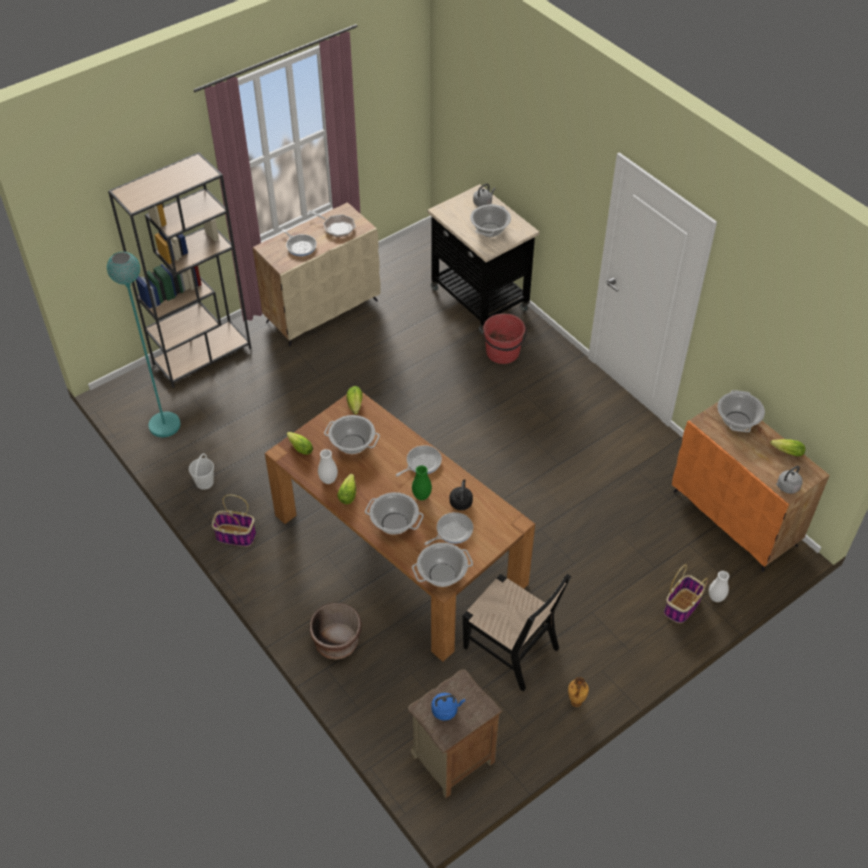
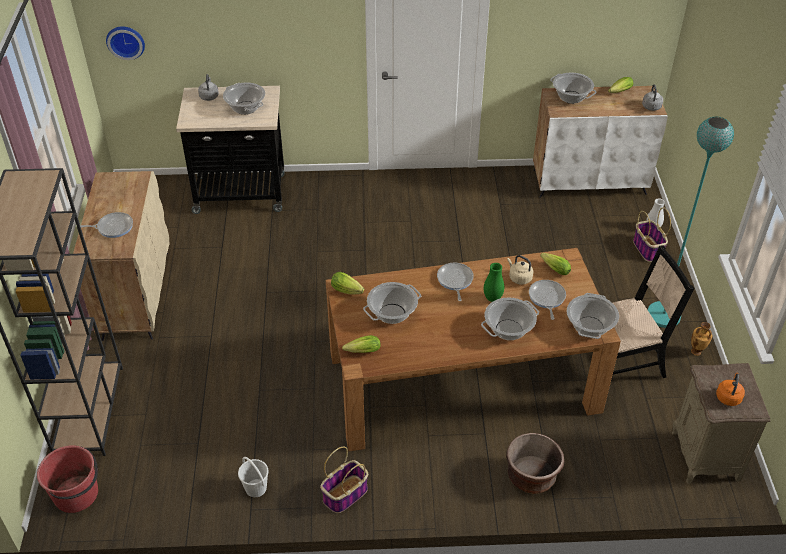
camera: 55 degrees left, 5 degrees down
(164, 425) = (147, 486): turquoise floor lamp -> turquoise floor lamp (663, 315)
(328, 480) = (420, 350): white vase -> none
(336, 227) = (119, 193): frying pan -> none
(348, 493) = (448, 343): lettuce -> lettuce (553, 268)
(446, 710) = (728, 397): blue kettle -> orange kettle
(453, 119) = (126, 41): none -> wall clock
(461, 502) = (519, 278): black kettle -> beige kettle
(503, 352) = (313, 210): red bucket -> red bucket (77, 494)
(735, 518) = (589, 181): orange cabinet -> white cabinet

